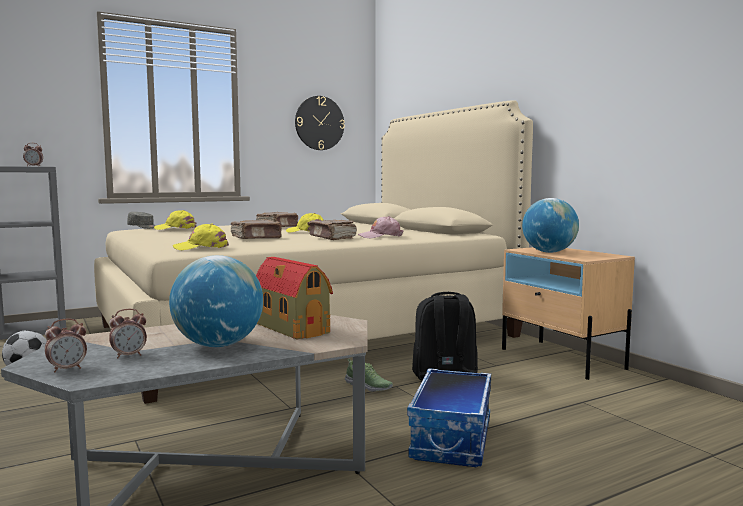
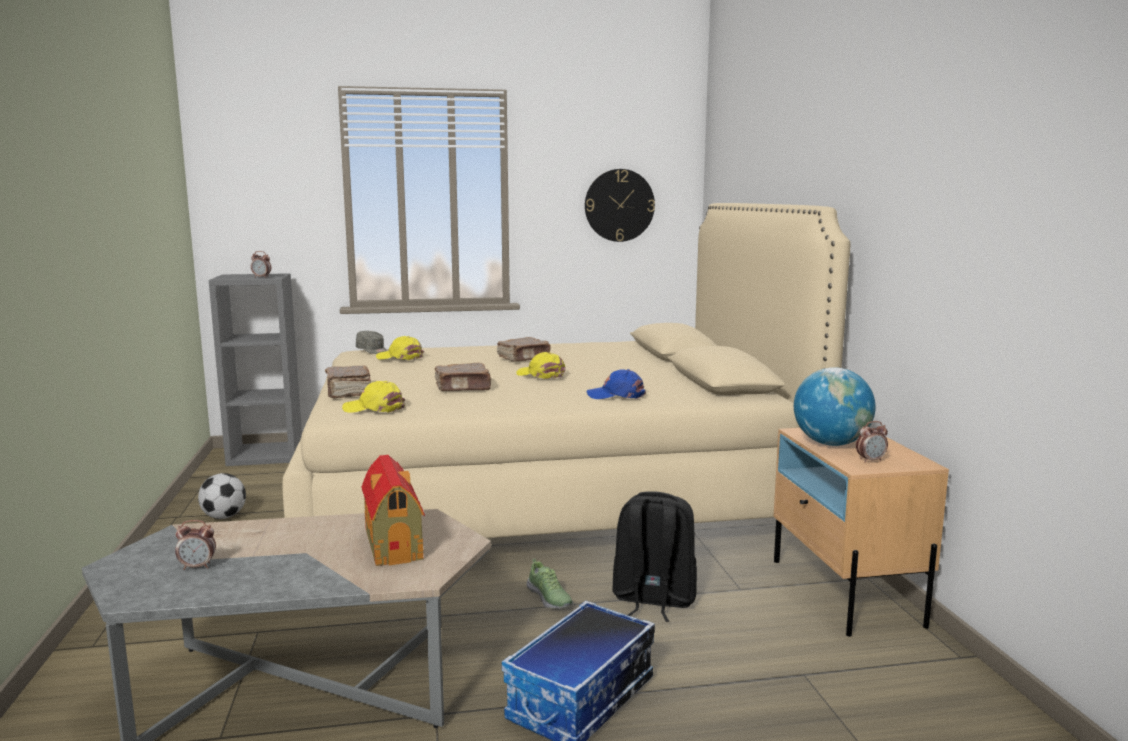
camera: 20 degrees right, 5 degrees up
(67, 369) = (129, 579): alarm clock -> alarm clock (870, 460)
(218, 345) = (291, 563): globe -> none
(332, 238) = (551, 394): brown book -> brown book (348, 391)
(380, 236) = (616, 395): pink cap -> blue cap

